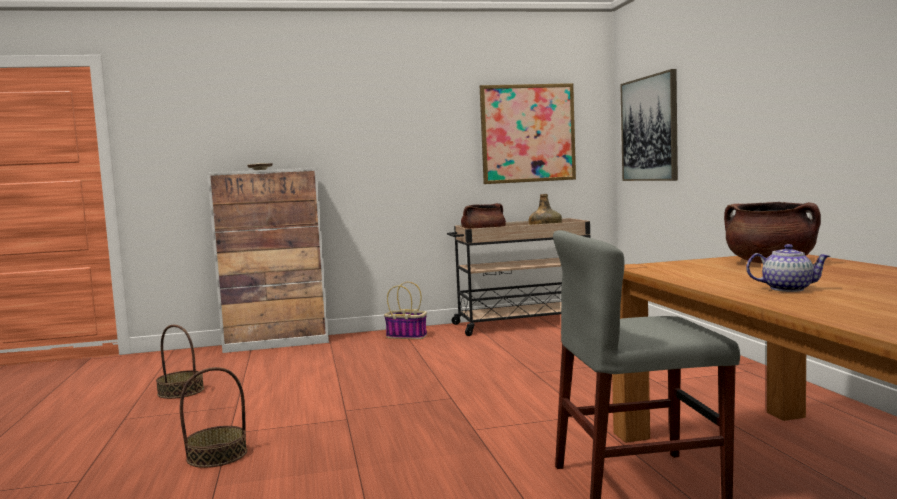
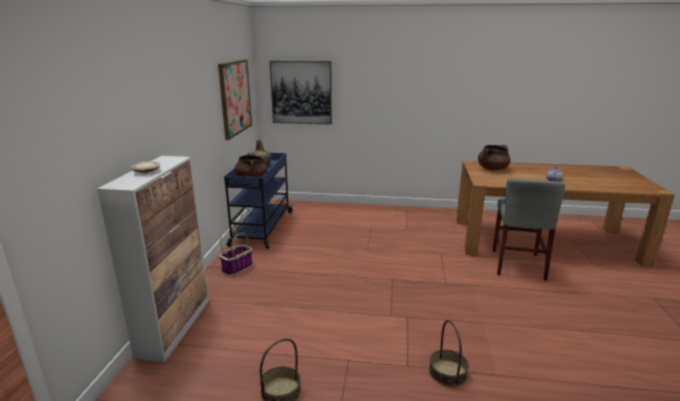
camera: 70 degrees left, 15 degrees up
(522, 324) = (262, 228): beige cart -> blue cart

